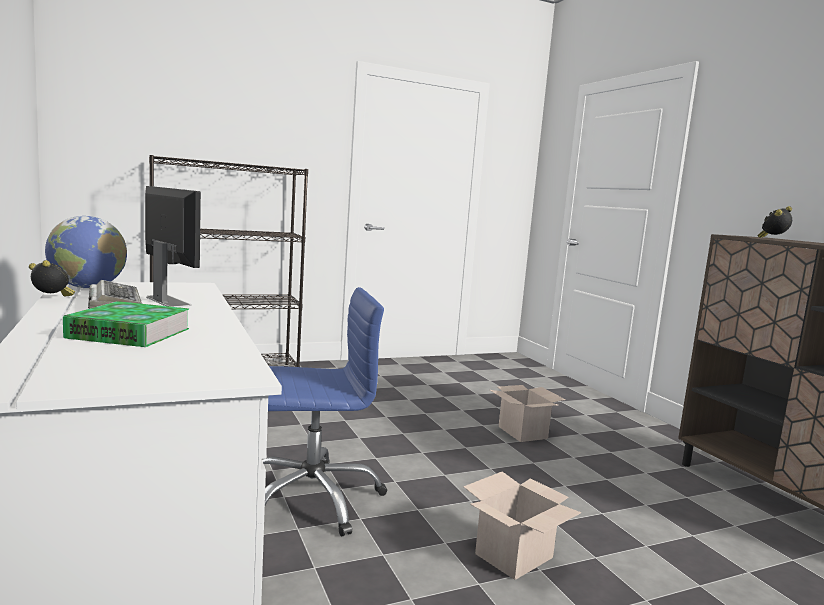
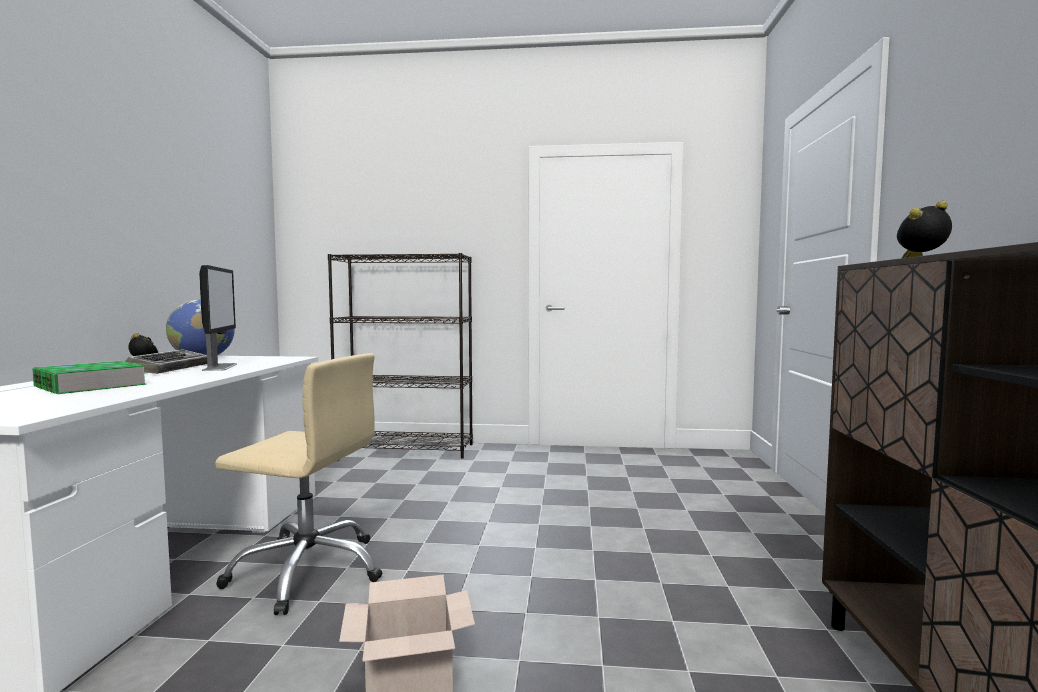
camera: 30 degrees right, 5 degrees down
(312, 498) = (308, 570): blue office chair -> beige office chair
(524, 433) = (631, 542): cardboard box -> none

